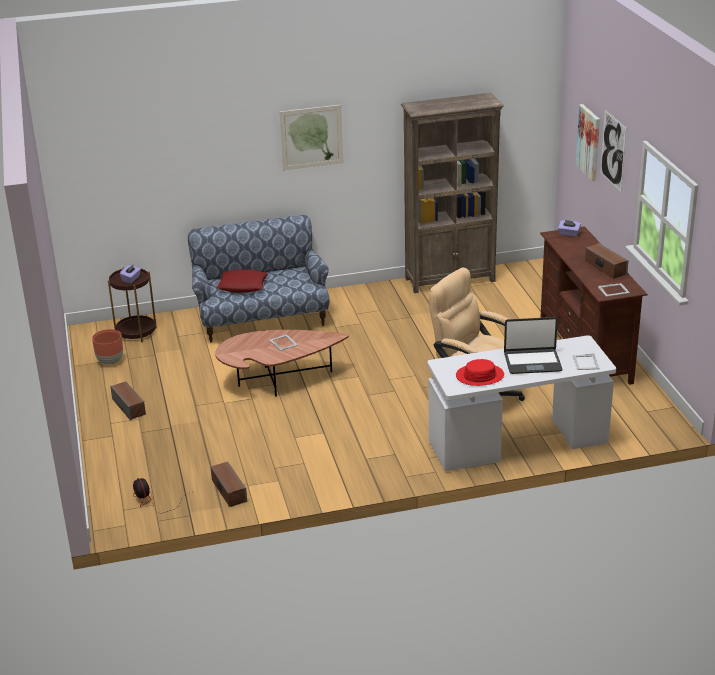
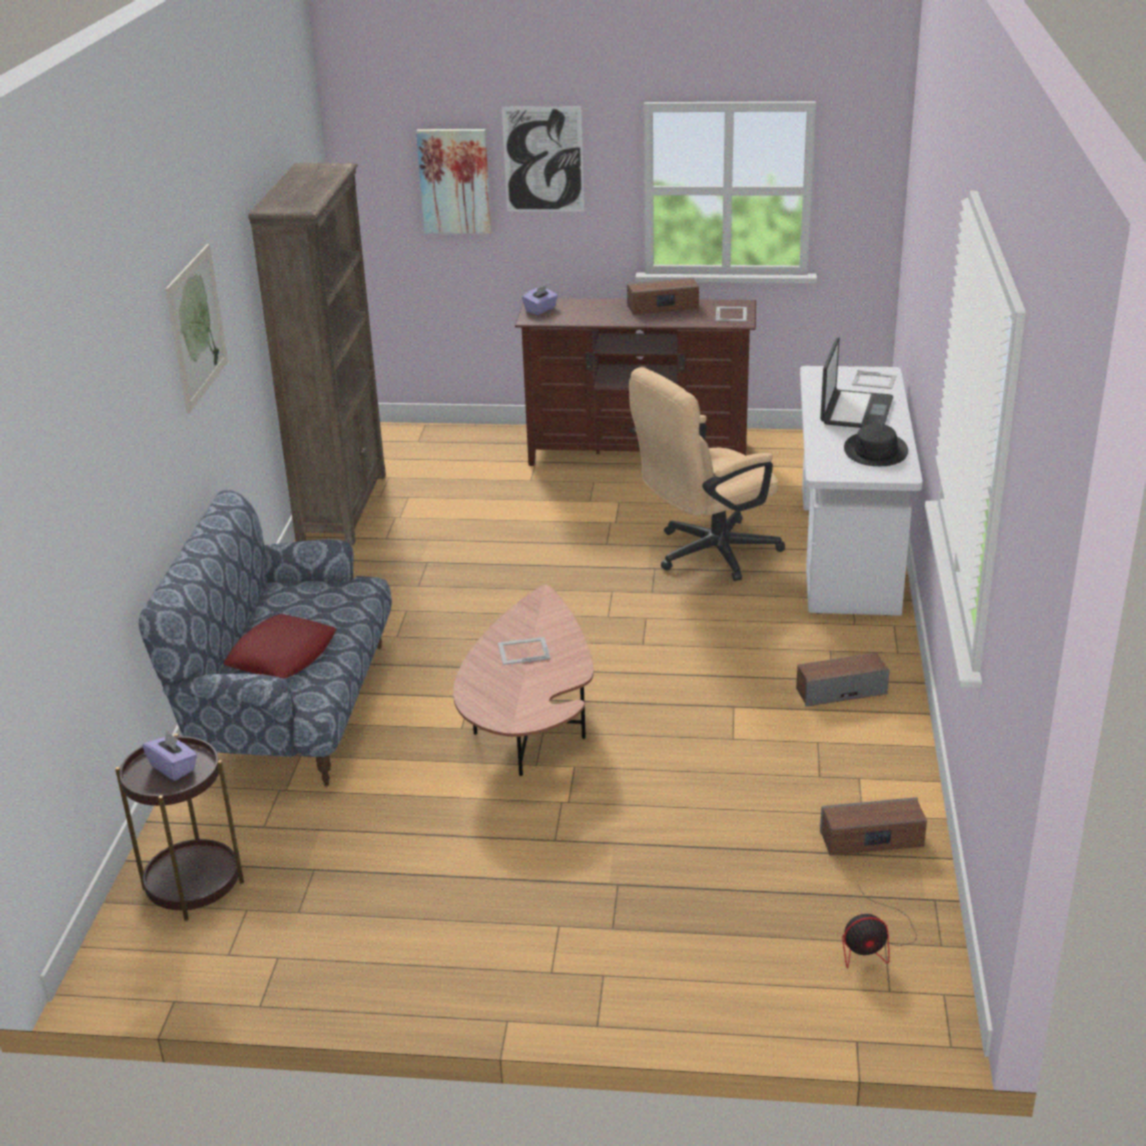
camera: 70 degrees left, 0 degrees up
(110, 361) = (287, 942): brown planter -> none
(129, 406) = (501, 935): speaker -> speaker (840, 691)
(480, 376) = (876, 451): red hat -> black hat

